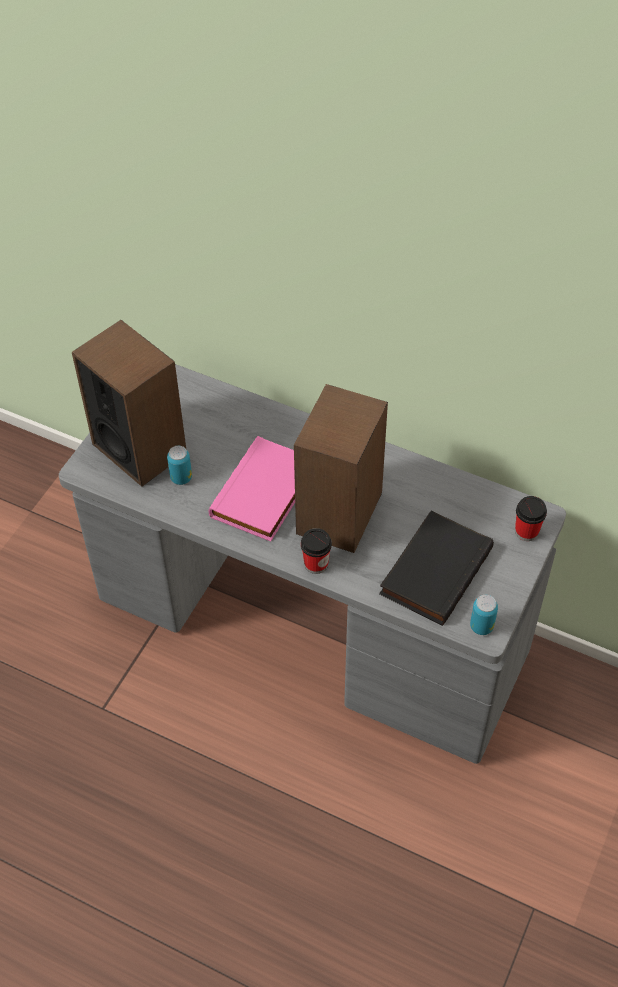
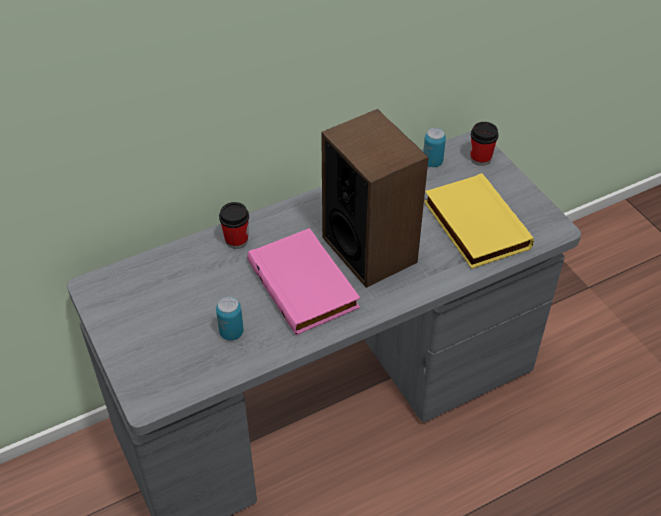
camera: 55 degrees left, 5 degrees down
(139, 448) = (166, 345): speaker -> none
(316, 564) = (408, 291): cup -> cup (236, 240)
(434, 569) = (473, 225): black book -> yellow book
(481, 626) = (547, 228): can -> can (432, 162)

